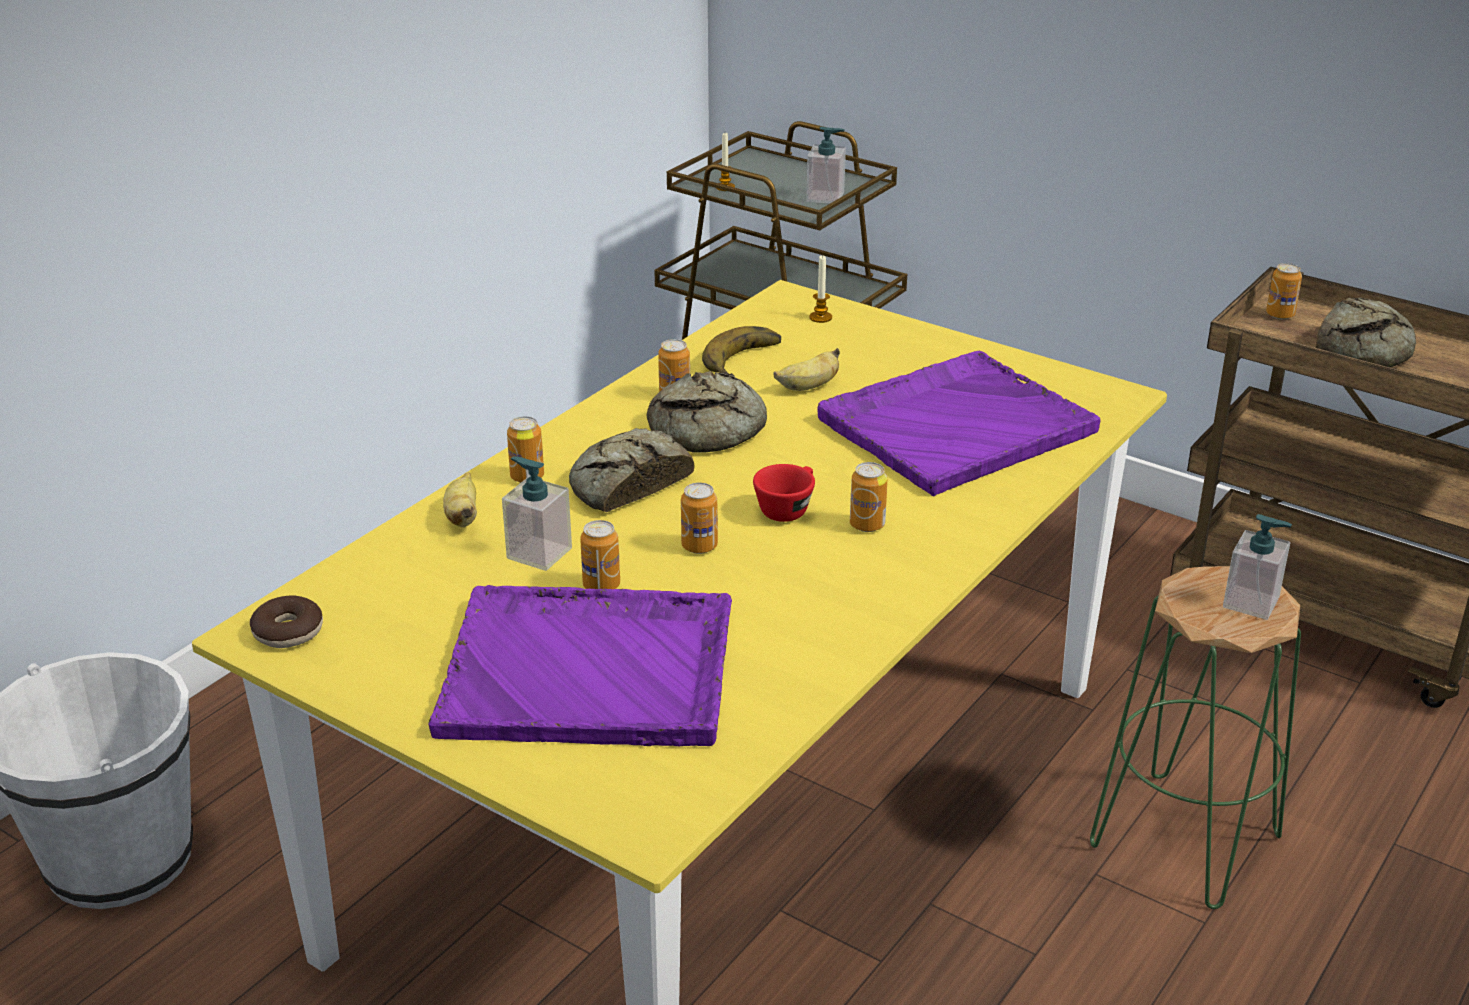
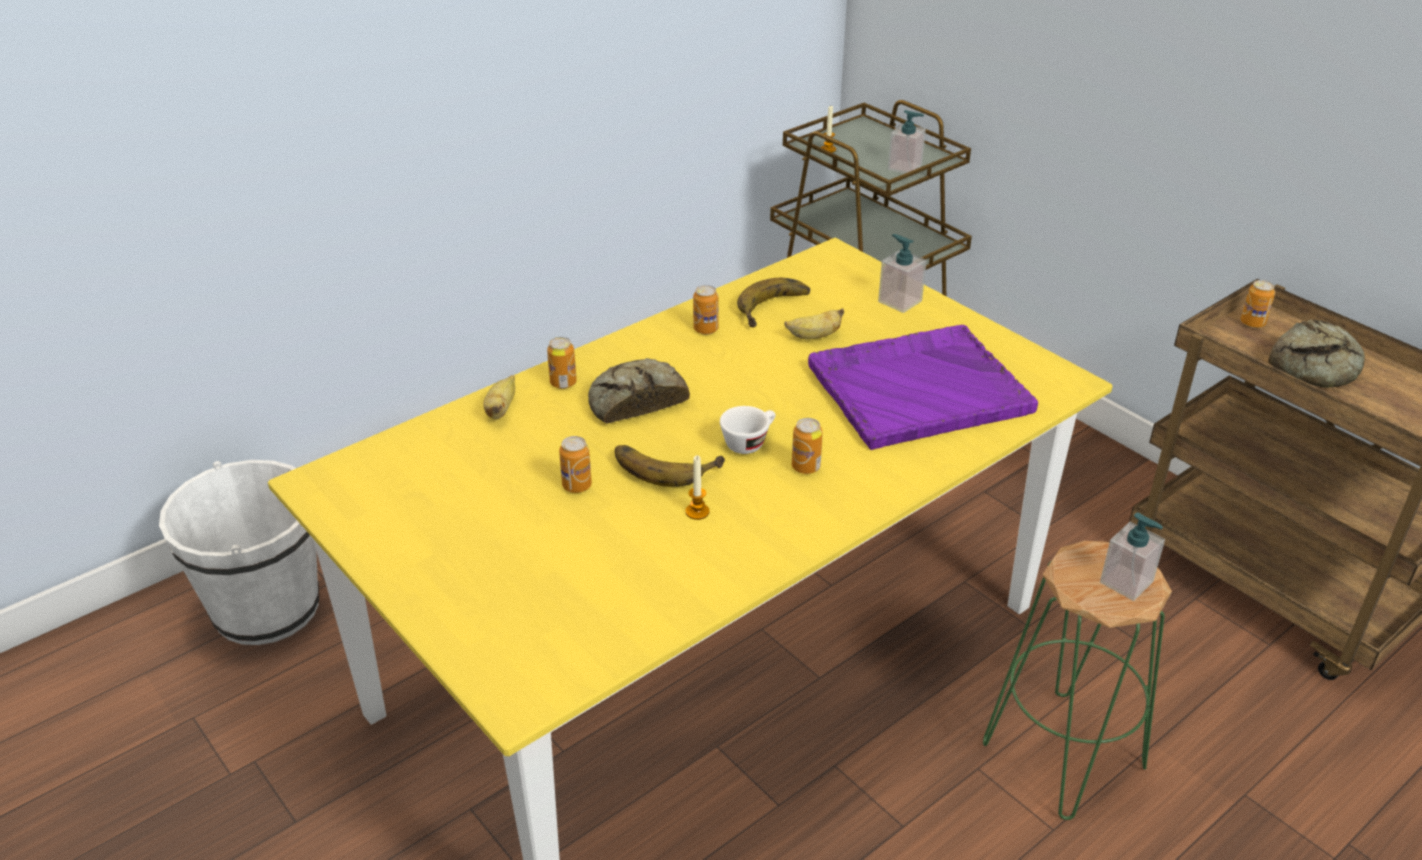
camera: 15 degrees right, 5 degrees up
(288, 632) = (335, 485): donut -> none
(539, 553) = (543, 450): soap dispenser -> soap dispenser (899, 301)
(591, 671) = (536, 558): purple tray -> none
(699, 546) = (666, 464): can -> banana
(711, 428) = (721, 362): bread -> none
(787, 508) = (749, 442): red cup -> white cup
(820, 317) = (852, 275): candle -> candle (697, 512)

